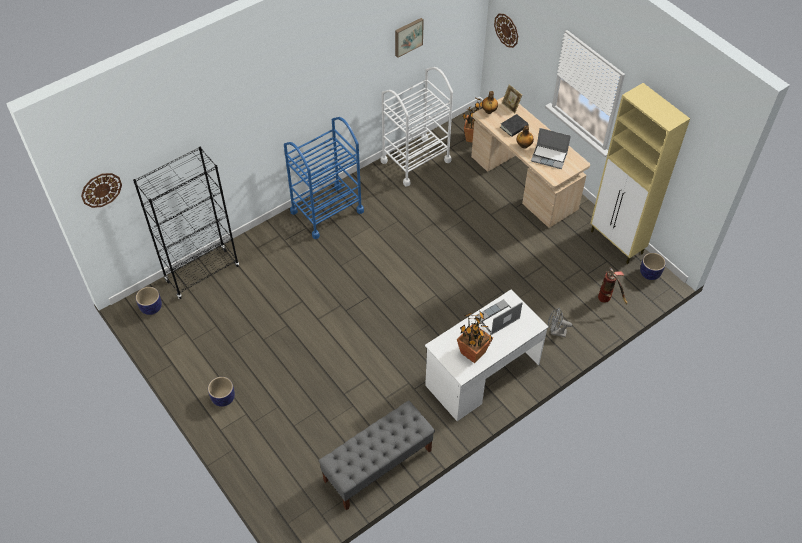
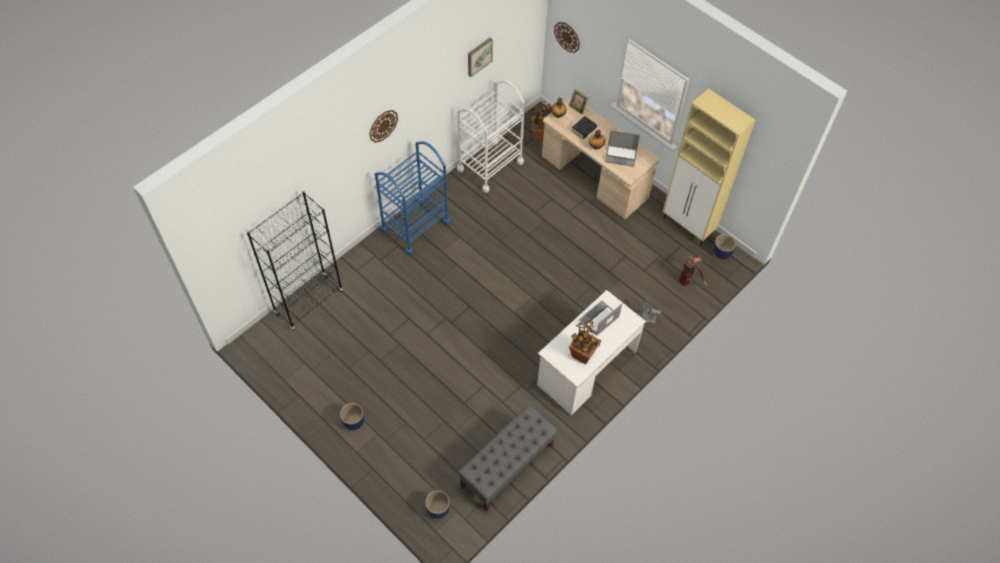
camera: 10 degrees left, 5 degrees up
(101, 189) = (218, 246): wall clock -> wall clock (383, 125)
(151, 308) = (267, 342): planter -> planter (438, 509)

